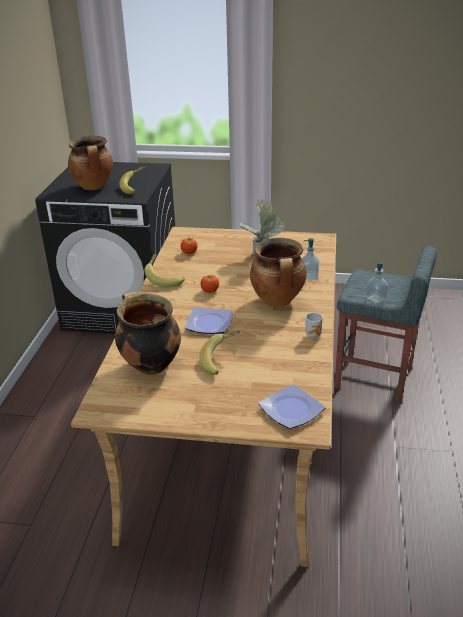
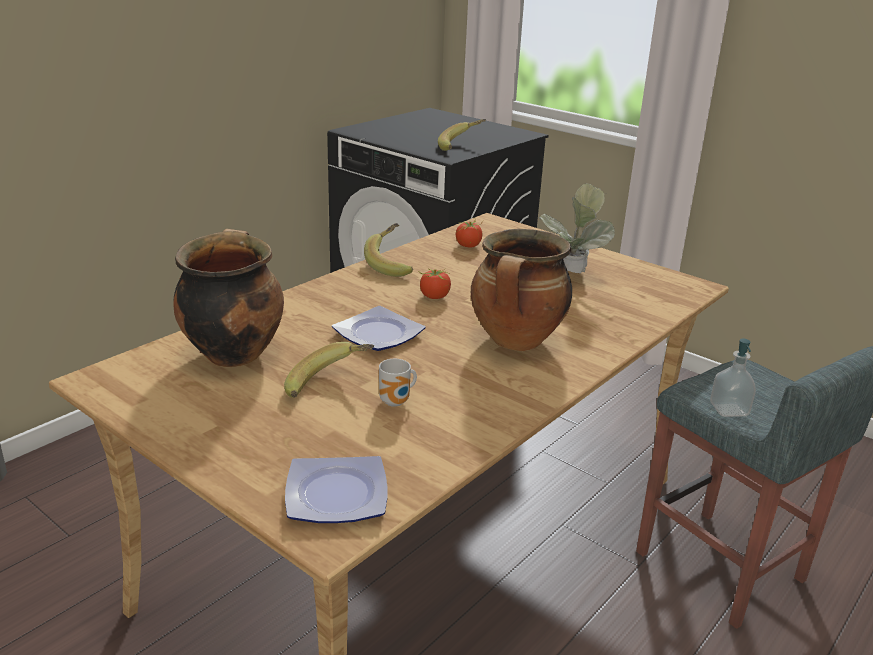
camera: 30 degrees right, 5 degrees down
(94, 187) = (412, 135): cooking pot -> none
(309, 277) = (608, 327): soap dispenser -> none
(314, 335) = (514, 405): mug -> mug (397, 402)

